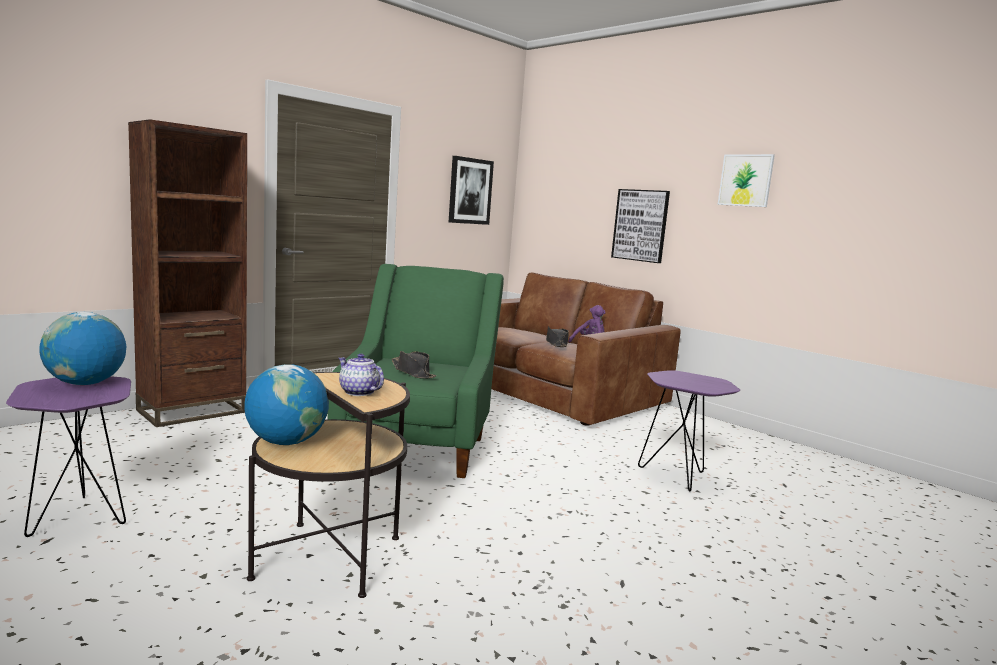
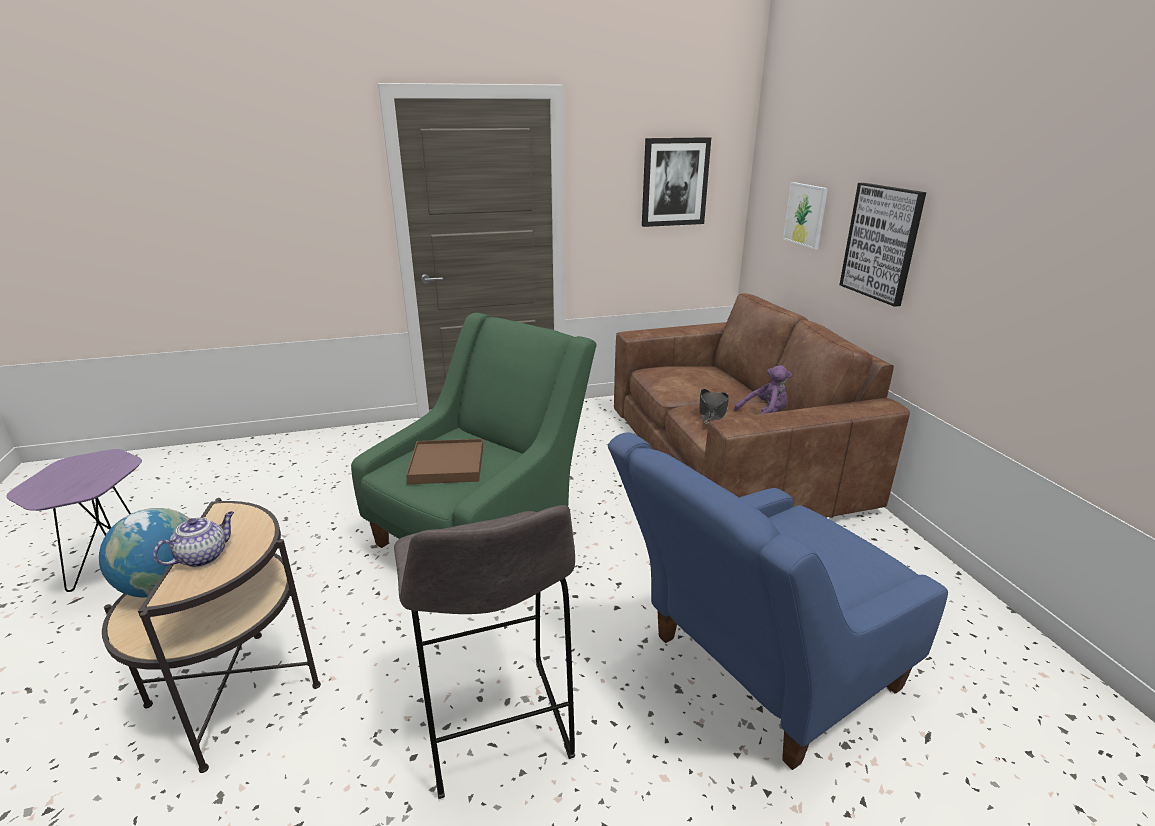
camera: 30 degrees right, 15 degrees up
(85, 383) = (98, 466): globe -> none
(192, 411) = (330, 443): brown bookcase -> none
(358, 392) = (203, 556): teapot -> teapot turned 60 degrees clockwise
(413, 372) = (447, 465): black hat -> brown tray
(559, 530) = (496, 729): none -> grey stool
(679, 477) = (758, 670): purple side table -> blue armchair
(745, 180) = (1045, 184): picture -> picture (805, 215)

